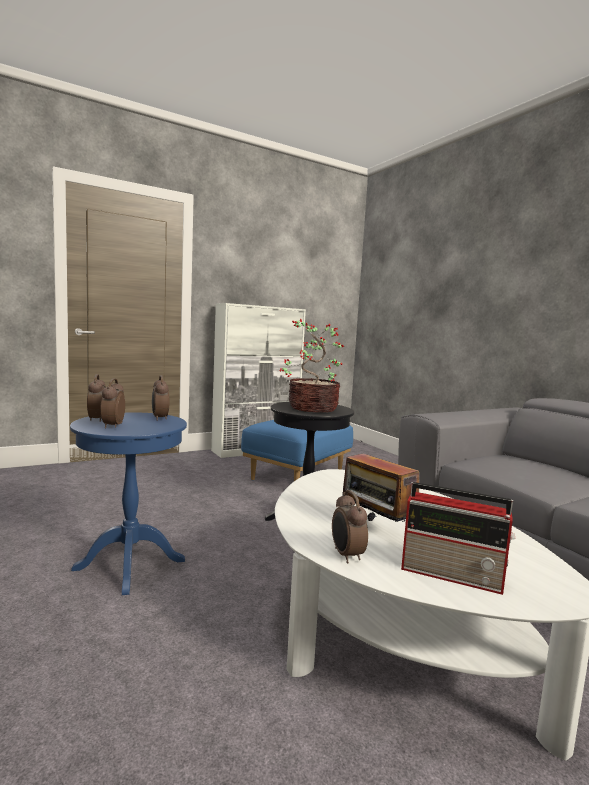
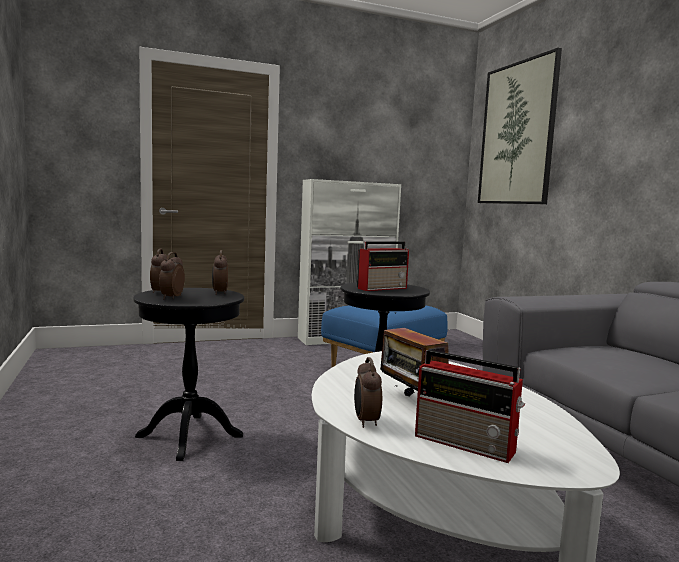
camera: 10 degrees right, 0 degrees up
(130, 564) = (190, 436): blue side table -> black side table
(311, 408) = (383, 288): potted plant -> radio
(405, 267) = (517, 134): none -> picture

